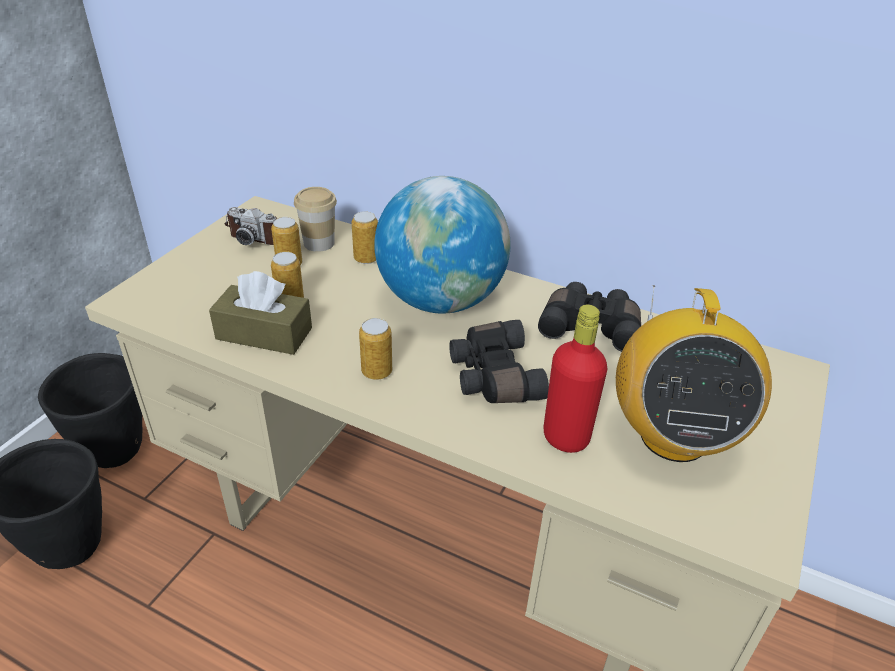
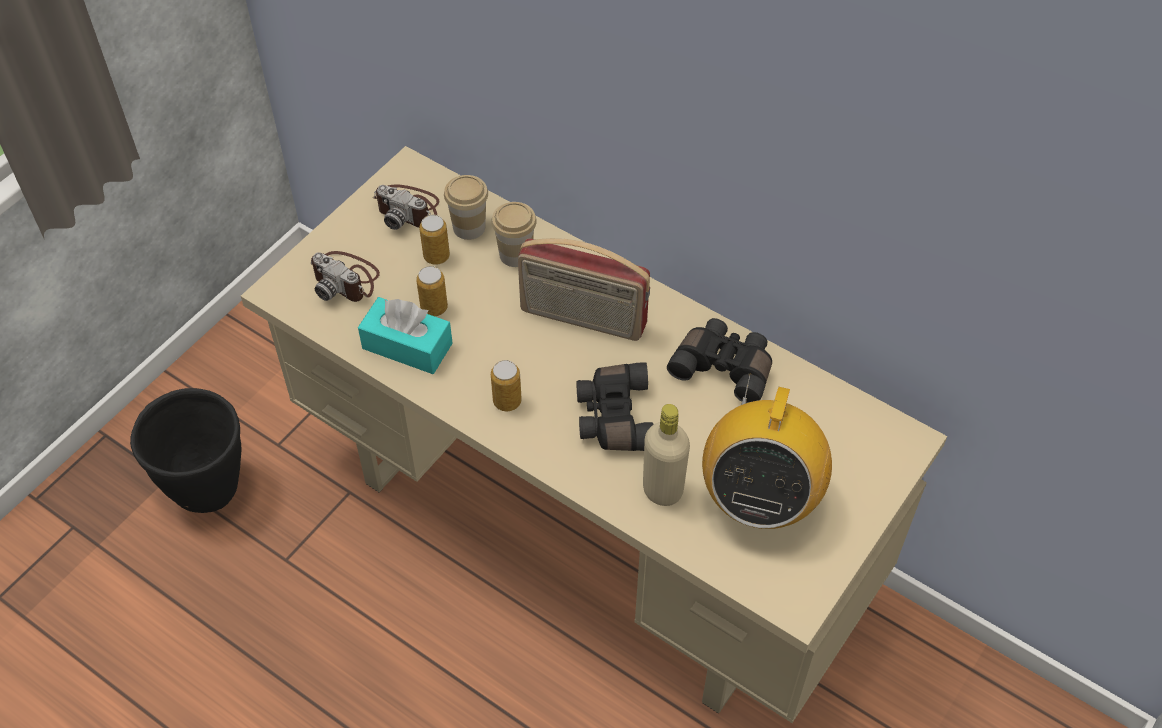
camera: 10 degrees right, 15 degrees up
(113, 451) = (244, 385): black planter -> none
(198, 286) = (346, 279): none -> camera
(264, 333) = (407, 346): brown tissue box -> turquoise tissue box
(366, 258) = (515, 254): can -> cup
(440, 300) = (582, 319): globe -> radio
(566, 437) = (662, 490): red bottle -> beige bottle

